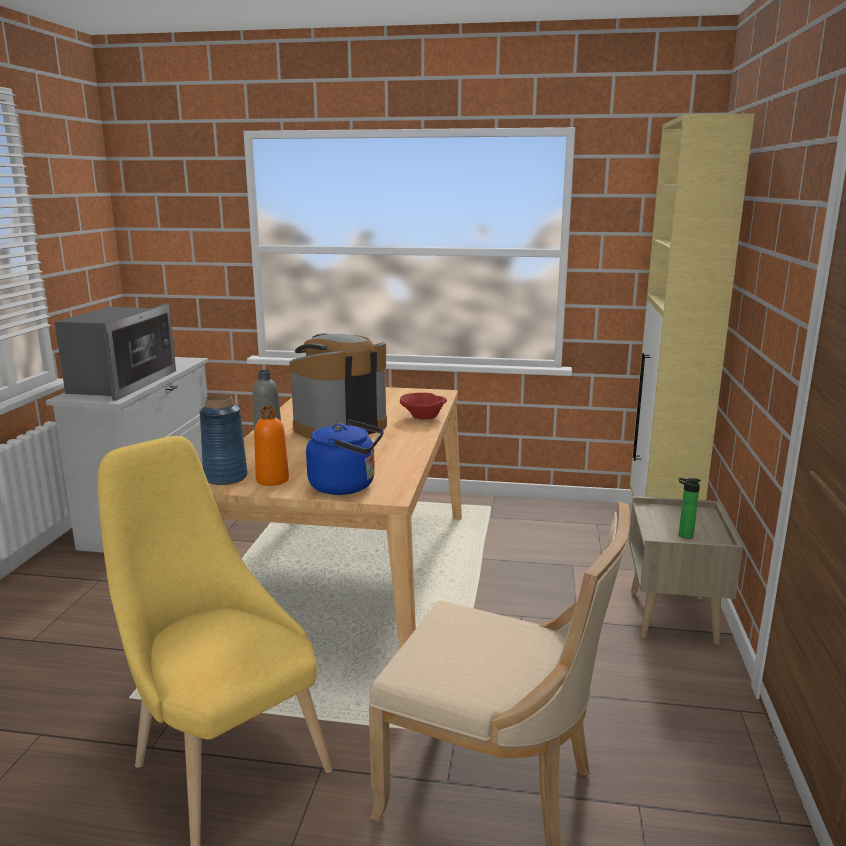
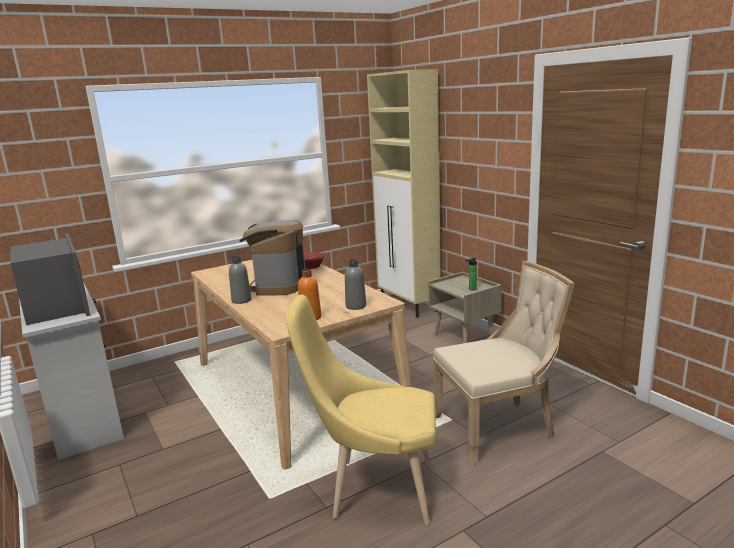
camera: 40 degrees left, 0 degrees up
(226, 477) = (281, 326): blue vase -> none
(347, 486) = (356, 306): blue kettle -> grey bottle

